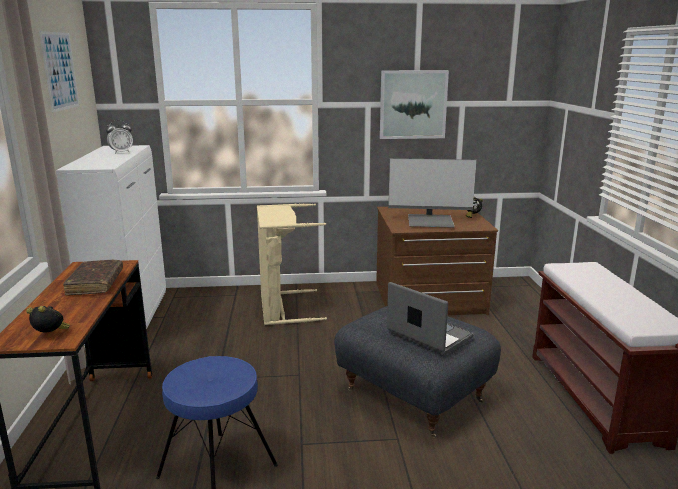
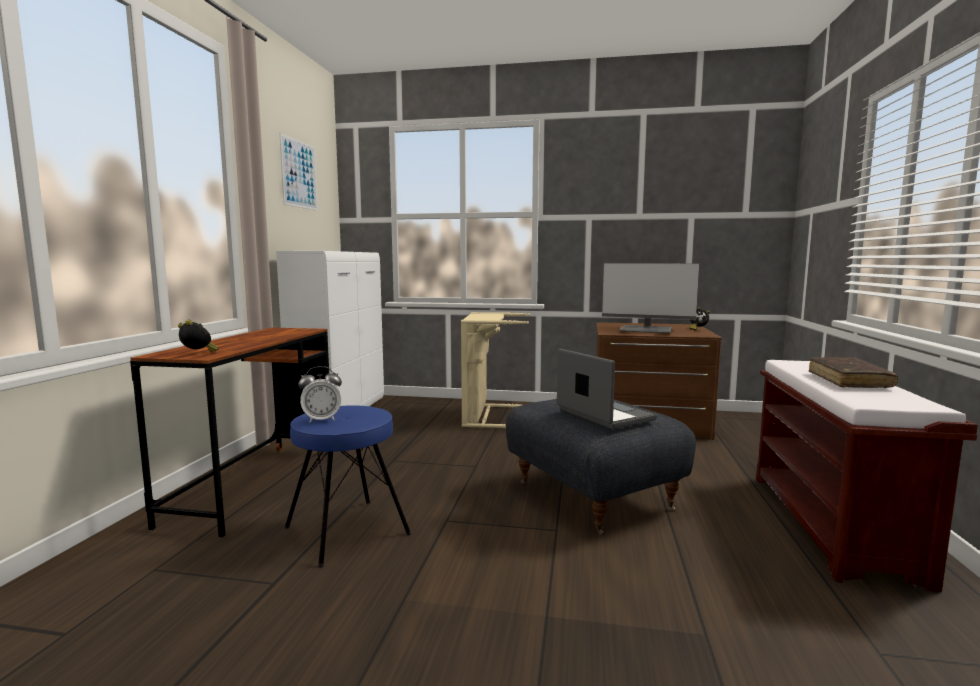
camera: 15 degrees right, 10 degrees down
(95, 283) = (274, 336): brown book -> brown book (849, 381)
(121, 152) = (346, 251): alarm clock -> alarm clock (322, 420)
(413, 104) = (636, 216): picture -> none

